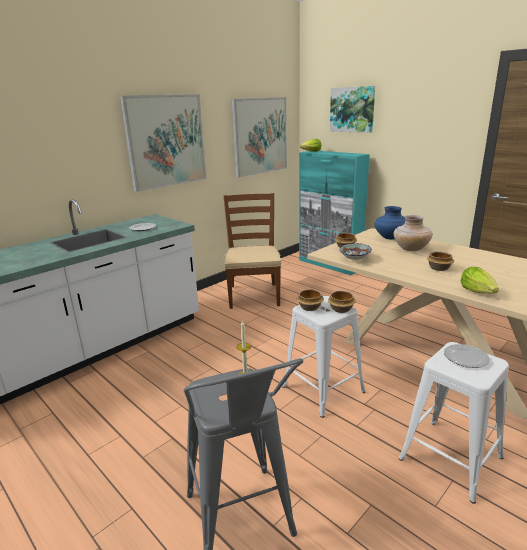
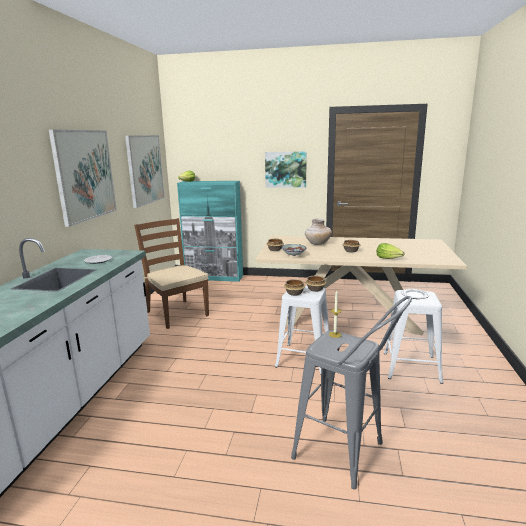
camera: 35 degrees left, 5 degrees down
(352, 109) = (219, 146): picture -> picture (285, 169)
(390, 237) = (294, 239): blue vase -> none

